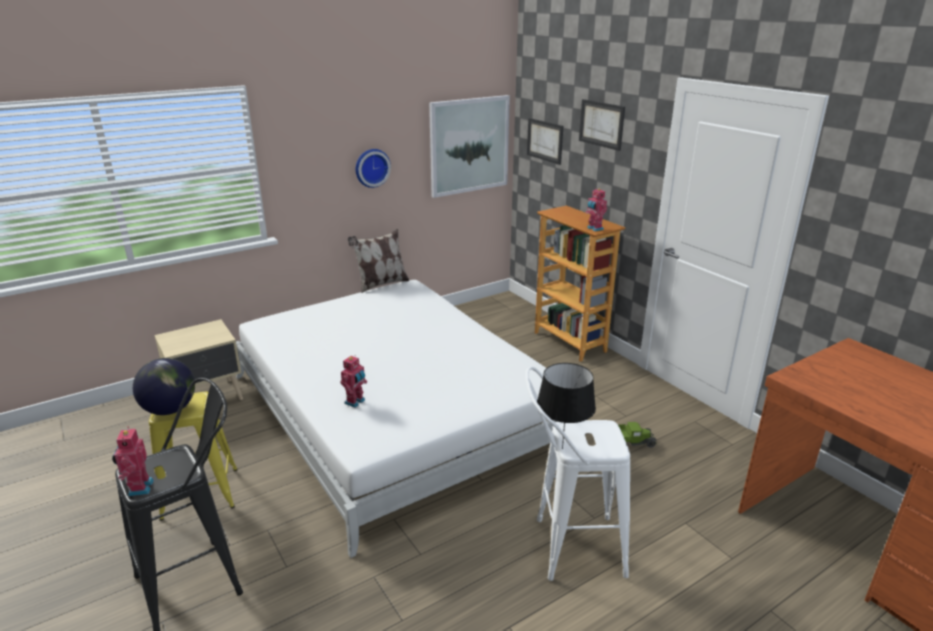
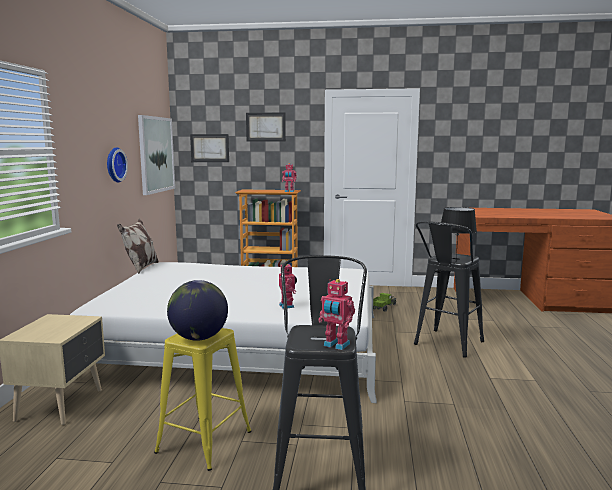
camera: 50 degrees left, 15 degrees down
(568, 547) = (445, 345): white stool -> black stool

